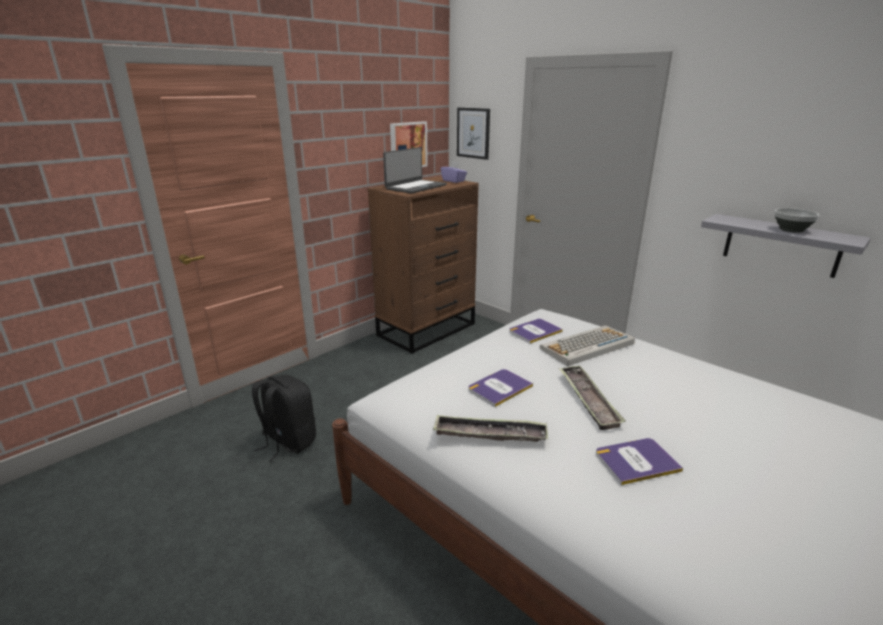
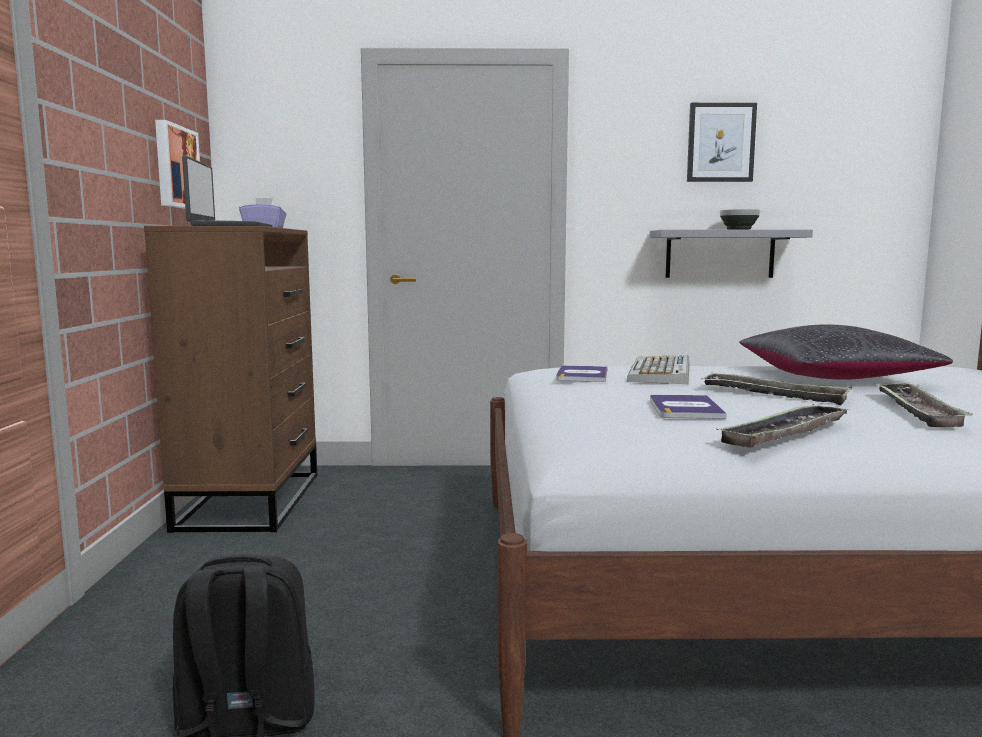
camera: 45 degrees left, 15 degrees down
(473, 133) = (268, 161): picture -> picture (721, 142)
(636, 461) = (916, 410): book -> tray
(700, 401) = (833, 377): none -> black pillow

